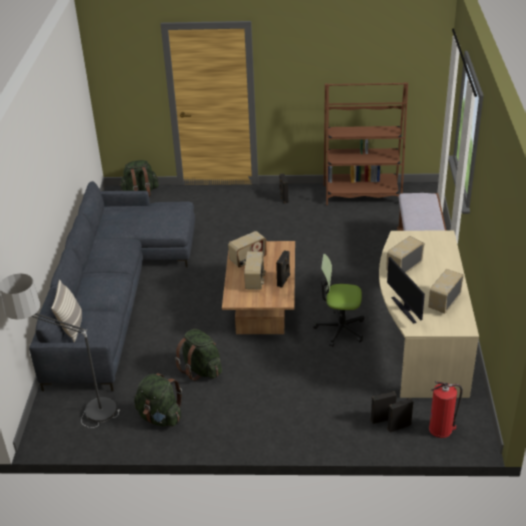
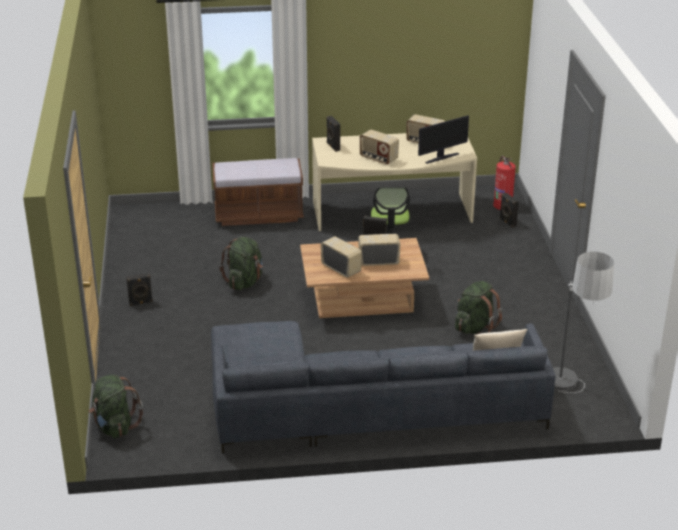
camera: 100 degrees left, 5 degrees down
(160, 417) = (550, 343): green backpack -> green backpack (244, 282)
(362, 195) = (135, 250): brown bookcase -> none
(382, 418) = (501, 230): black speaker -> black speaker (332, 147)

